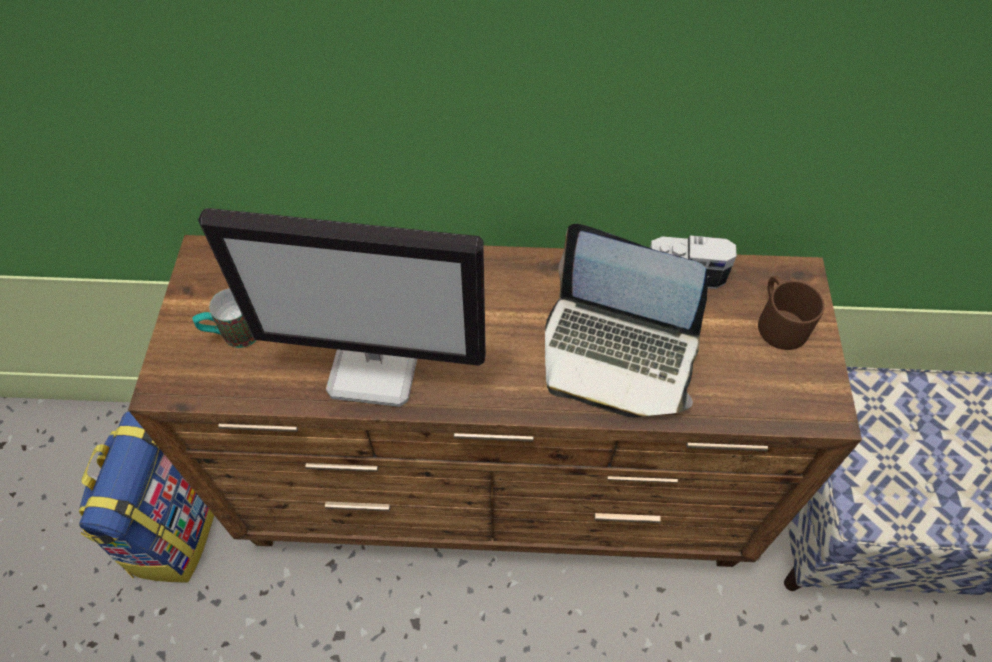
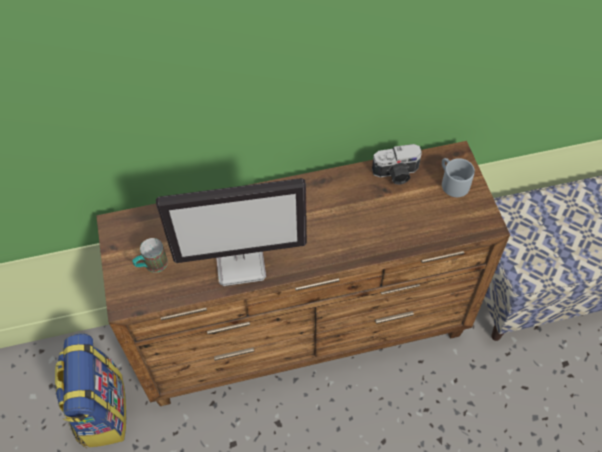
camera: 15 degrees left, 0 degrees up
(618, 352) = (371, 221): laptop -> none
(777, 321) = (451, 182): brown mug -> grey mug

